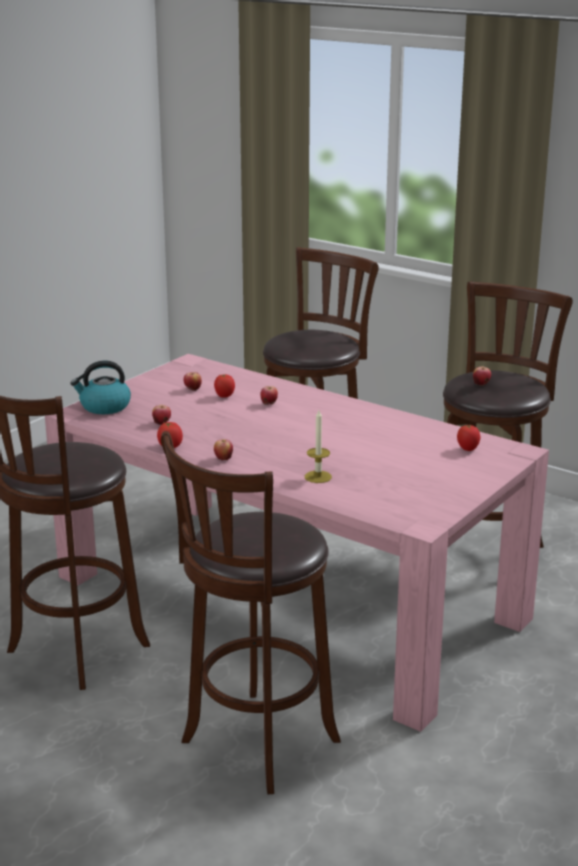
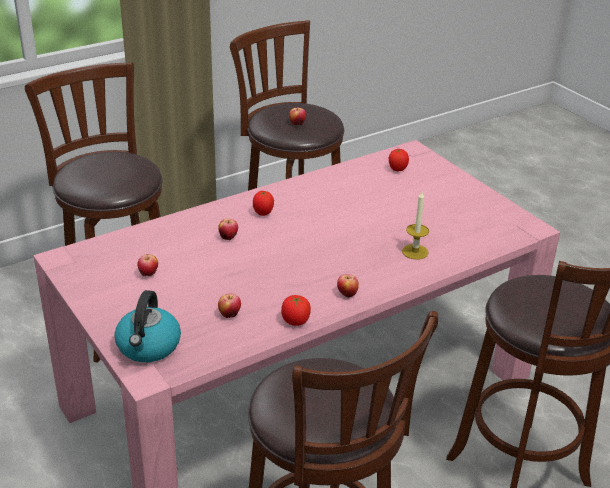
camera: 70 degrees left, 10 degrees up
(224, 396) = (186, 259): tomato -> tomato (263, 213)

